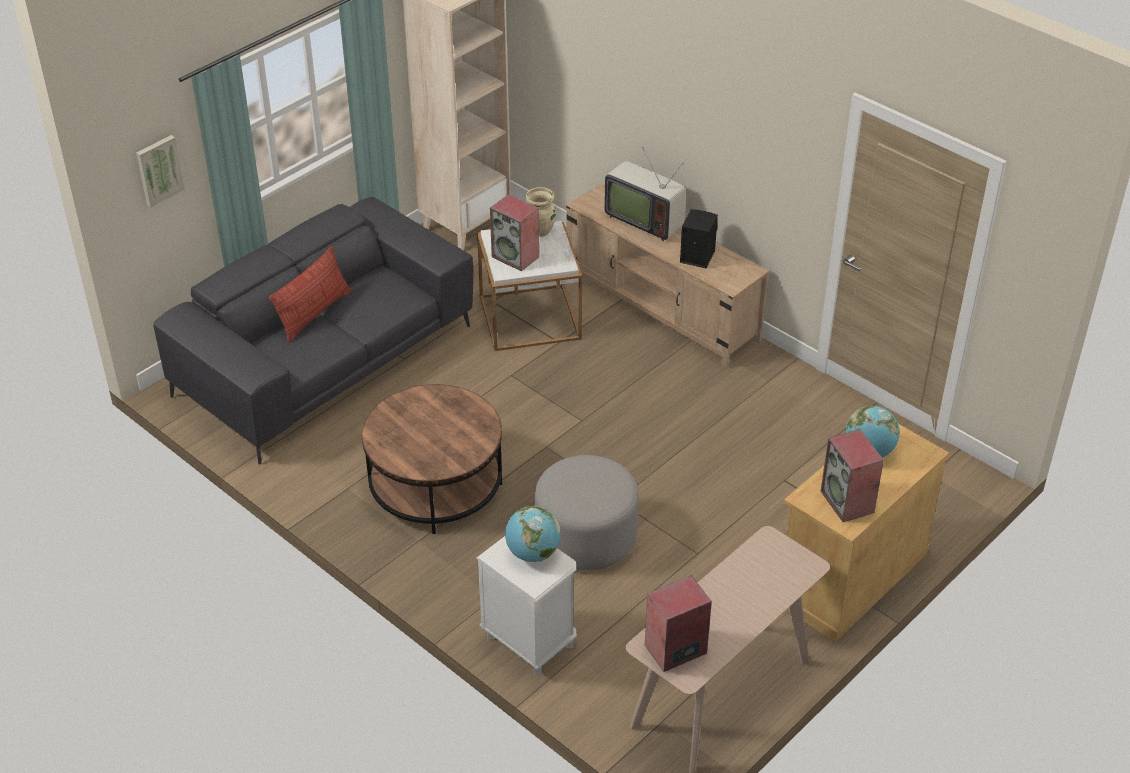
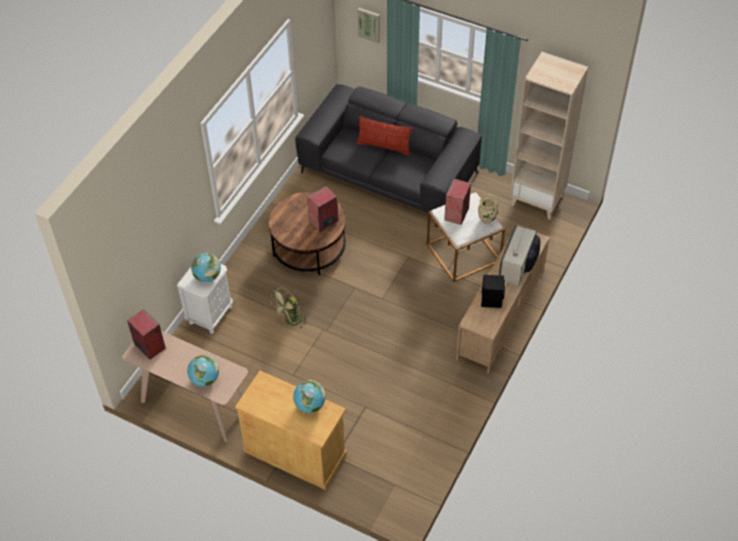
camera: 75 degrees right, 10 degrees up
(586, 536) = (290, 321): grey ottoman -> green fan
(772, 583) = (205, 379): none -> globe
(848, 502) = (265, 400): speaker -> speaker (323, 221)

